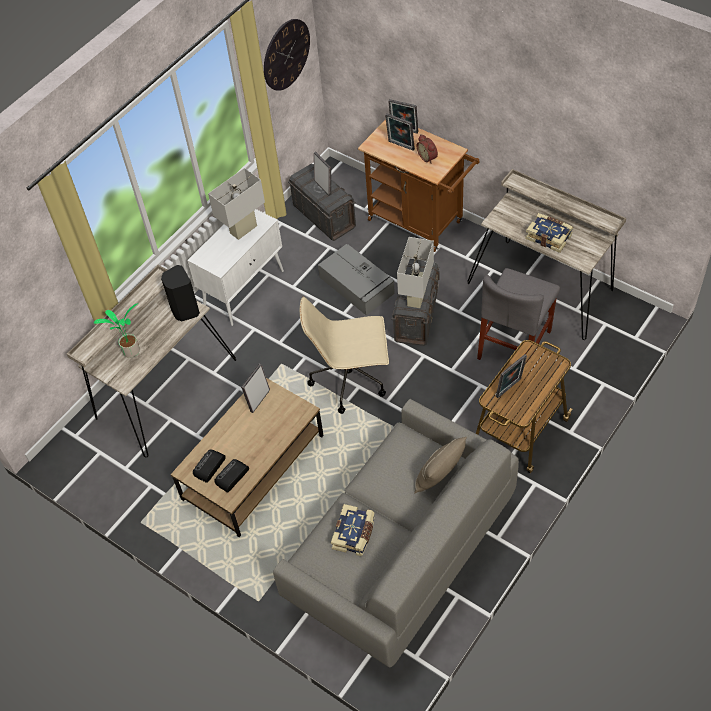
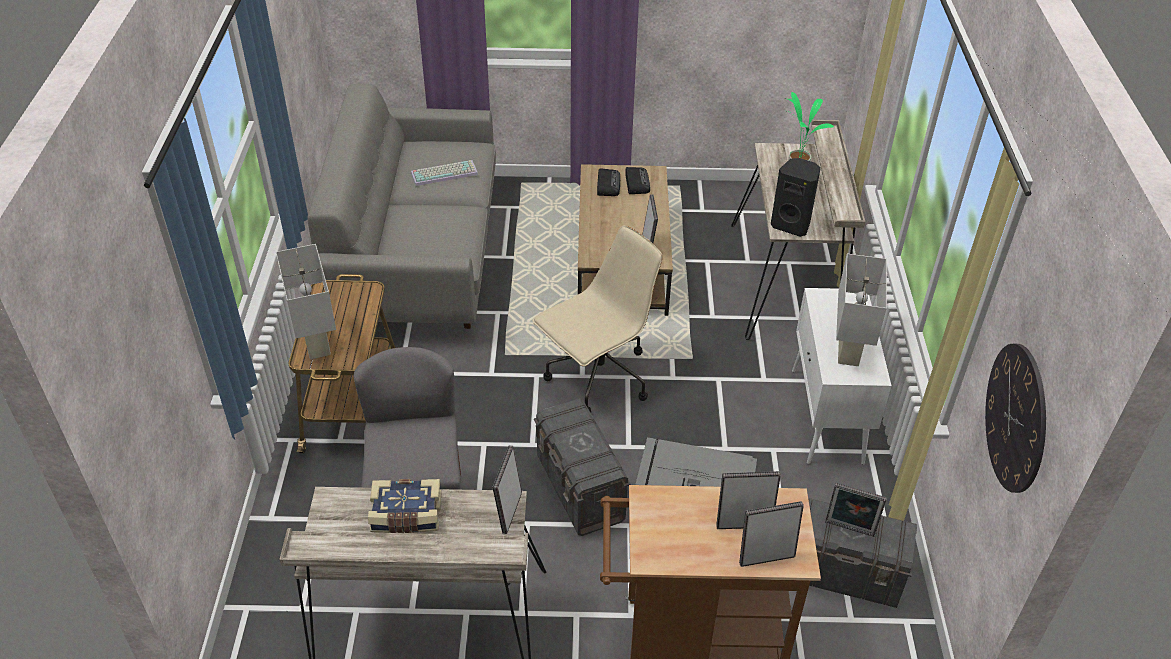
camera: 140 degrees right, 10 degrees down
(354, 534) = (445, 173): book -> keyboard
(416, 297) = (568, 430): white table lamp -> white table lamp (317, 344)
(428, 157) = (681, 524): alarm clock -> none
(439, 477) = (393, 241): beige pillow -> none
(510, 389) = (353, 309): picture frame -> picture frame (508, 512)

